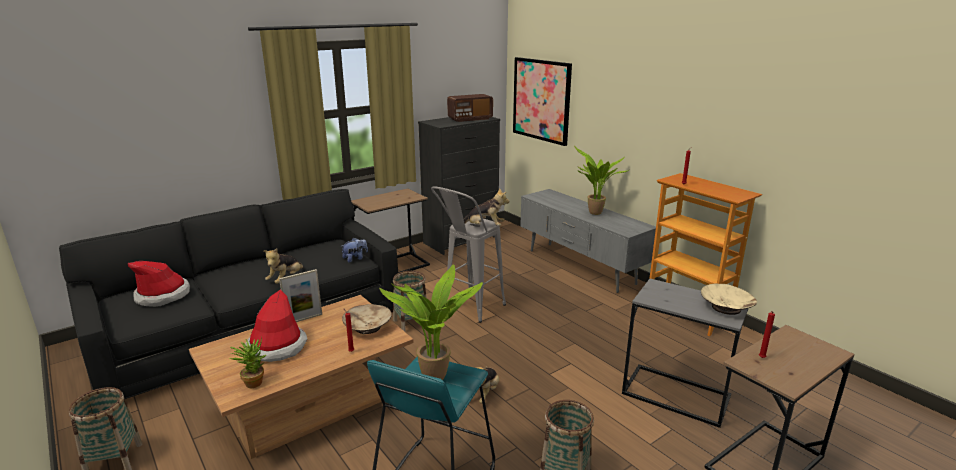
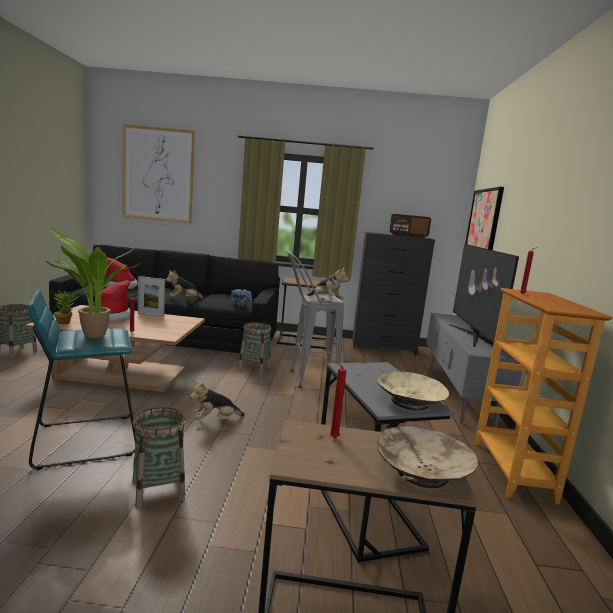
camera: 40 degrees right, 10 degrees down
(121, 103) = (158, 174): none -> picture
(367, 327) = (168, 328): beige bowl -> beige bowl (422, 472)
(594, 214) = (473, 336): potted plant -> television

